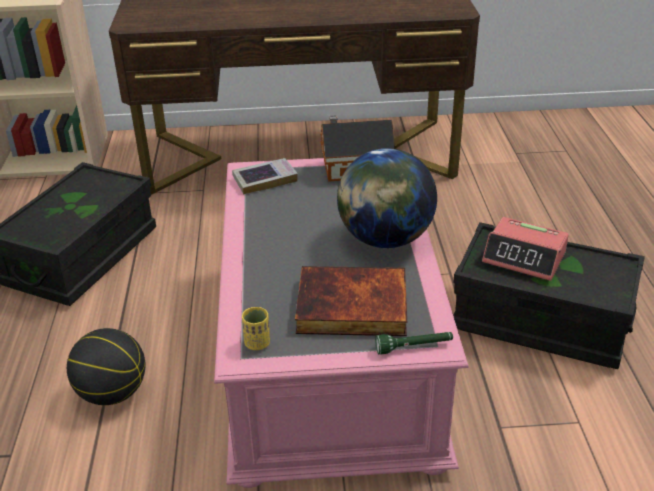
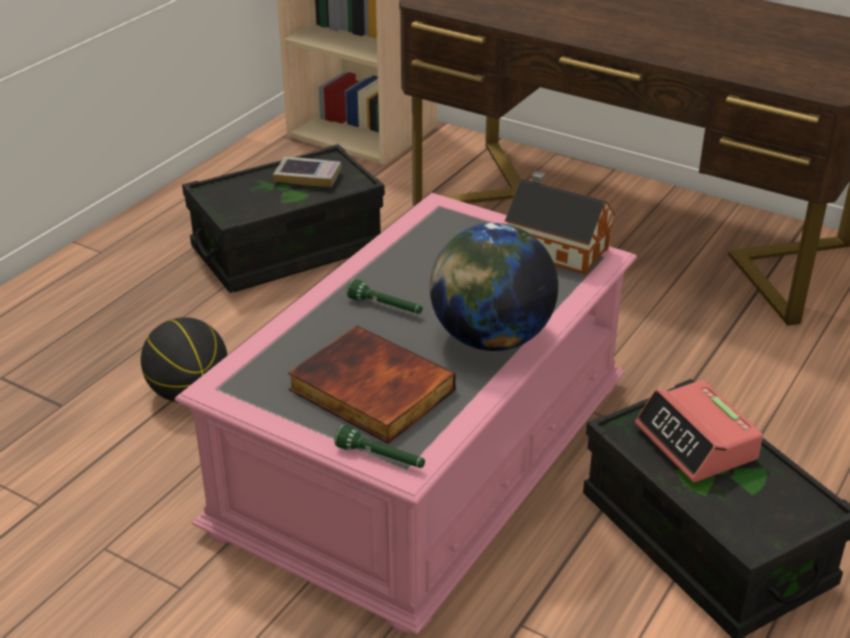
camera: 35 degrees right, 0 degrees up
(257, 343) = (245, 382): yellow cup -> none
(265, 180) = (444, 225): book -> book (308, 176)
(292, 248) = (385, 307): none -> green flashlight

